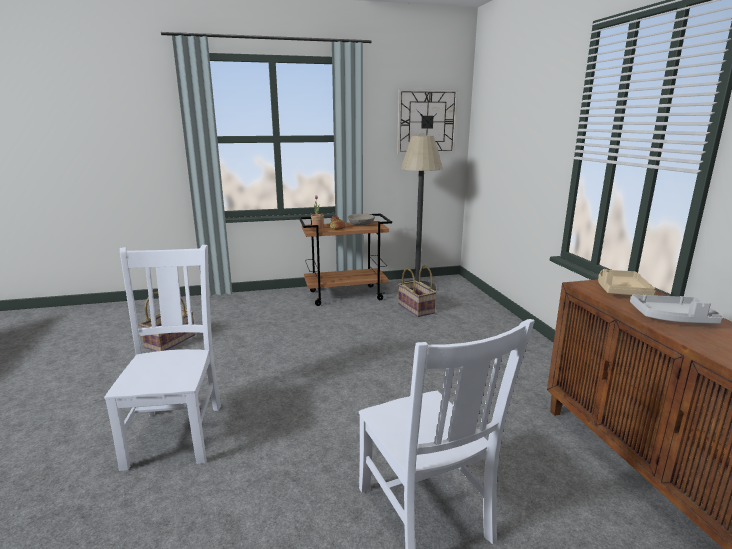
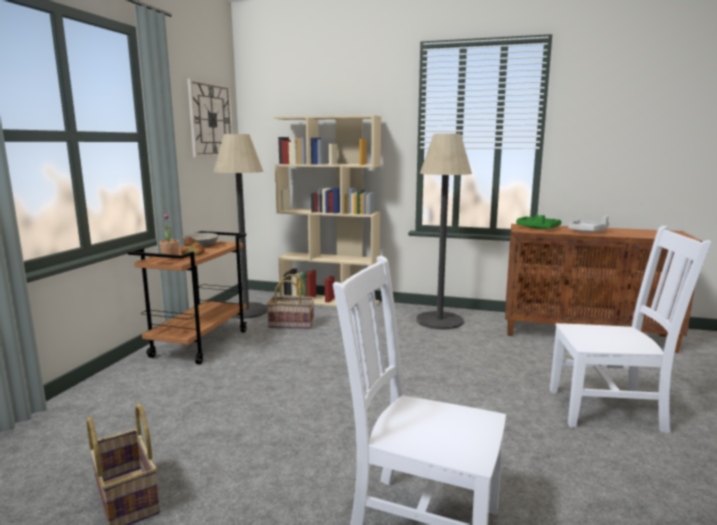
camera: 60 degrees left, 5 degrees down
(486, 306) = (330, 301): none -> beige bookcase
(526, 364) = (439, 321): none -> floor lamp
(620, 290) = (537, 228): beige tray -> green tray

